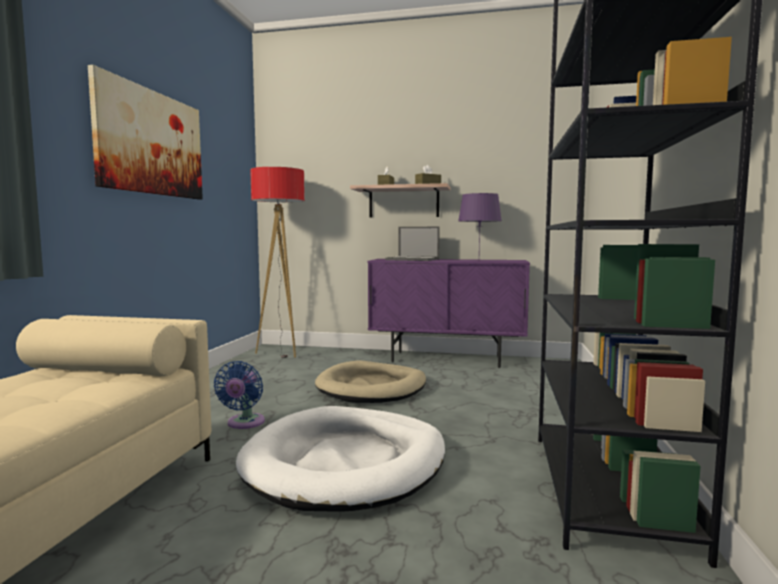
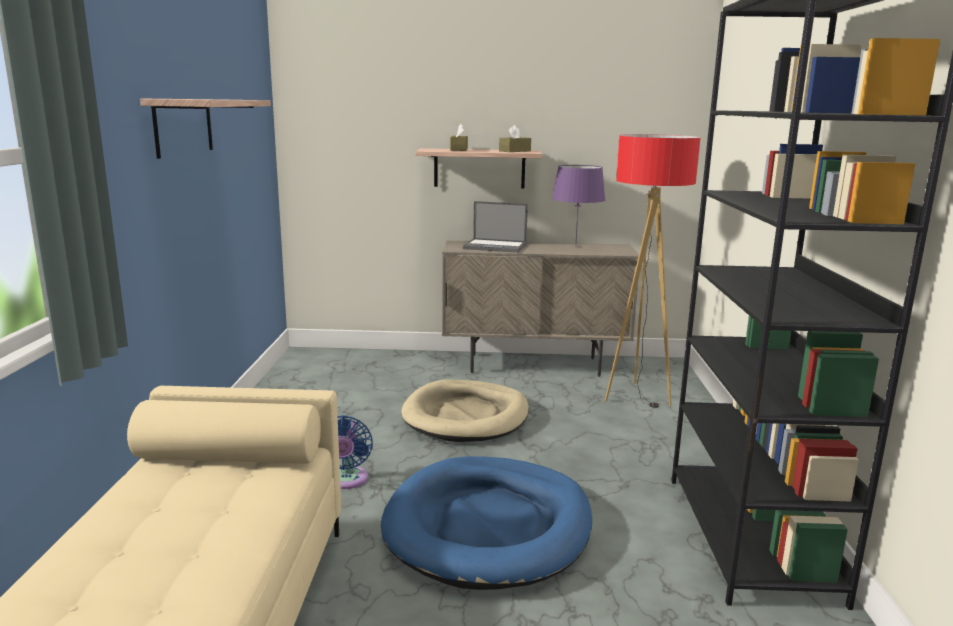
camera: 10 degrees left, 10 degrees up
(151, 143) = (183, 126): picture -> shelf
(282, 353) = (325, 362): floor lamp -> floor lamp (637, 397)
(346, 463) = (488, 526): white dog bed -> blue dog bed
(447, 359) = (534, 365): purple cabinet -> beige cabinet

